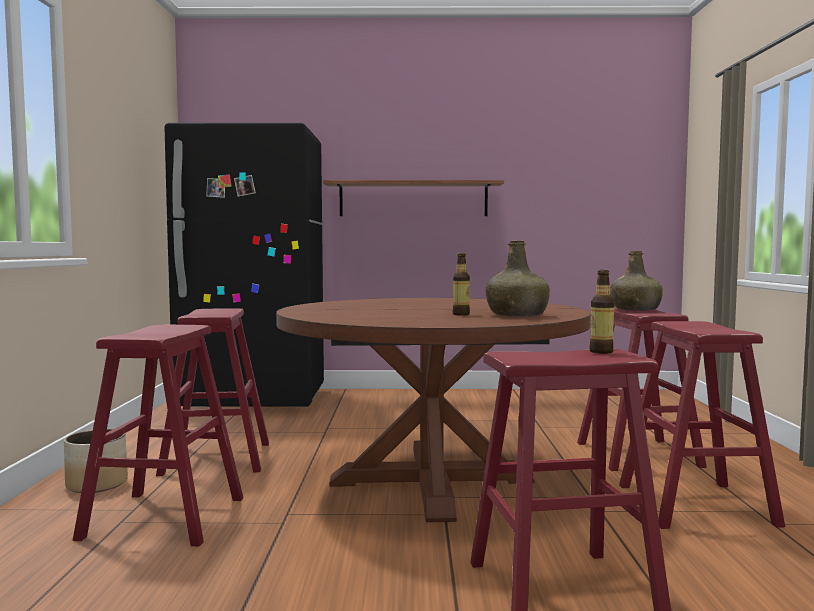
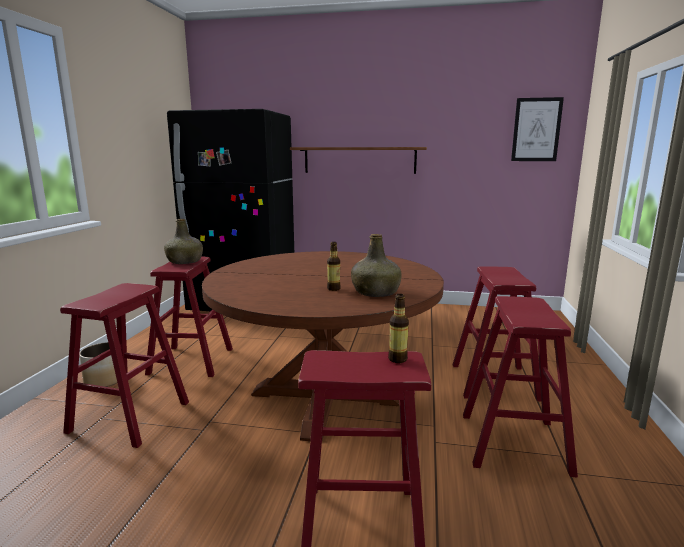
camera: 10 degrees right, 10 degrees up
(631, 162) = (536, 130): none -> picture
(635, 309) = (500, 272): green bottle -> green bottle (185, 261)

